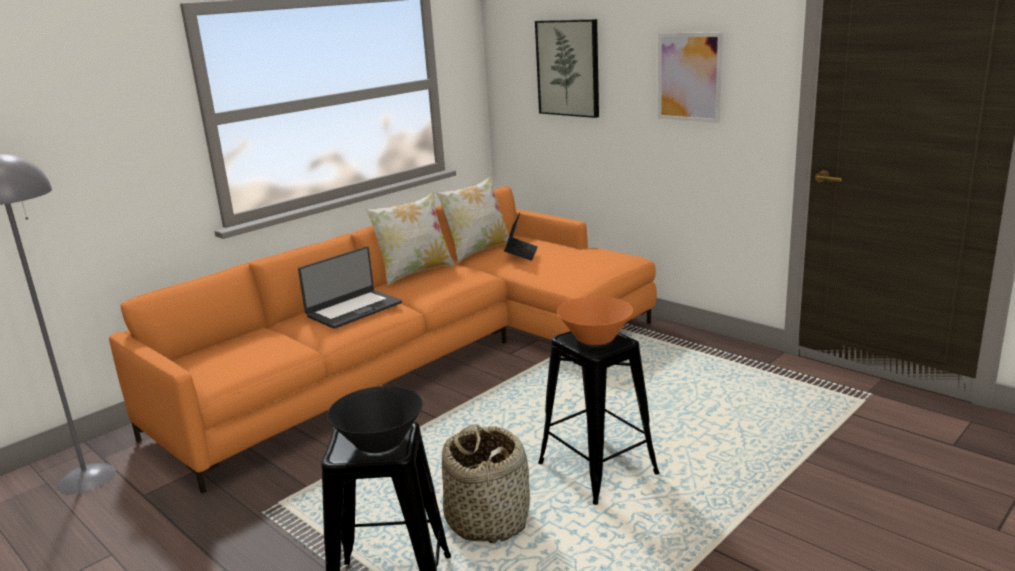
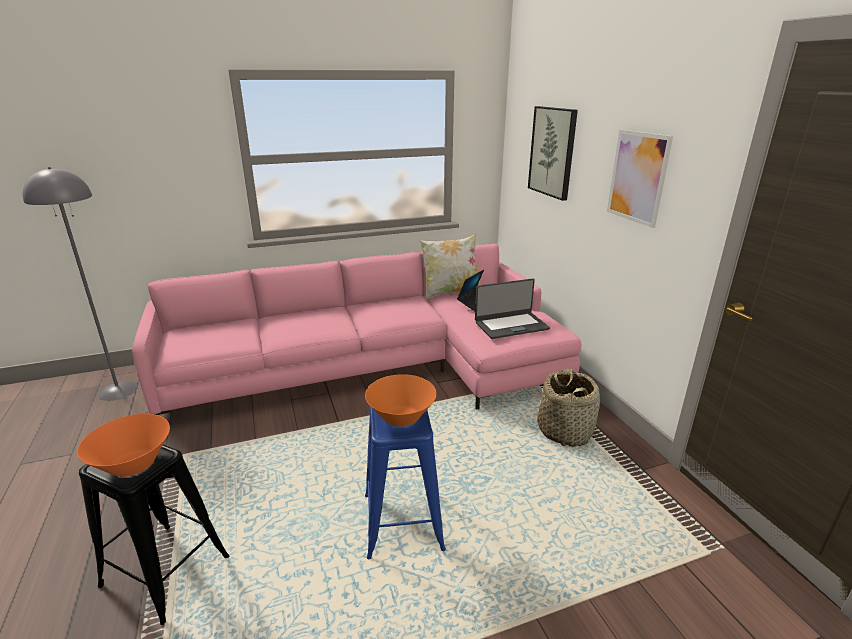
camera: 25 degrees right, 5 degrees up
(353, 309) = (312, 321): laptop -> laptop (511, 325)
(380, 442) = (133, 464): black bowl -> orange bowl
(415, 272) = (388, 300): pillow -> none
(427, 359) = (378, 368): orange sofa -> pink sofa
(488, 520) = (284, 534): basket -> basket (565, 430)
(597, 469) = (403, 521): black stool -> blue stool

